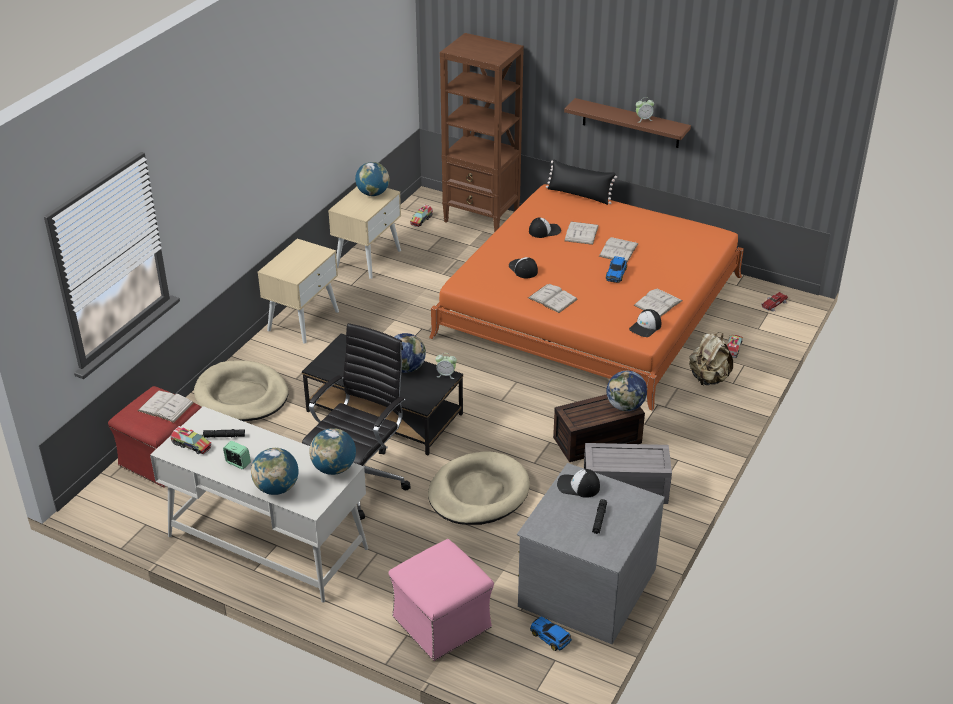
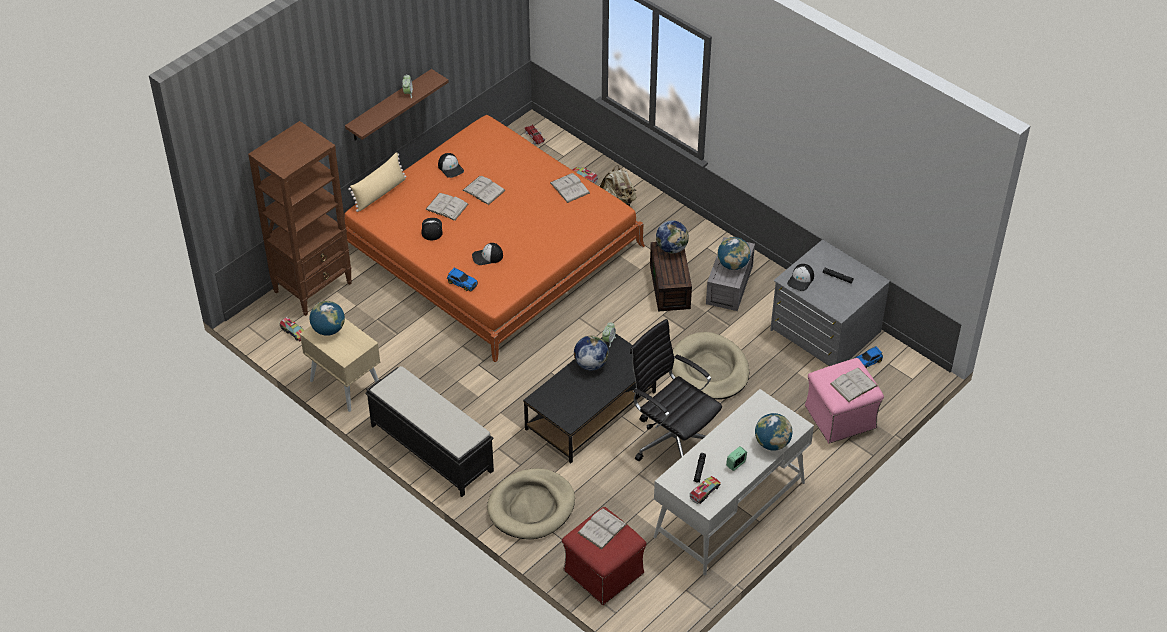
camera: 75 degrees left, 10 degrees up
(303, 320) = (431, 448): beige nightstand -> black bench
(334, 468) = (758, 406): globe -> globe (733, 265)
(552, 298) = (539, 248): white book -> white book (853, 385)
(579, 195) = (380, 193): black pillow -> beige pillow
(616, 273) = (518, 201): toy car -> toy car (462, 282)
(645, 327) = (600, 203): cap -> cap (451, 168)

